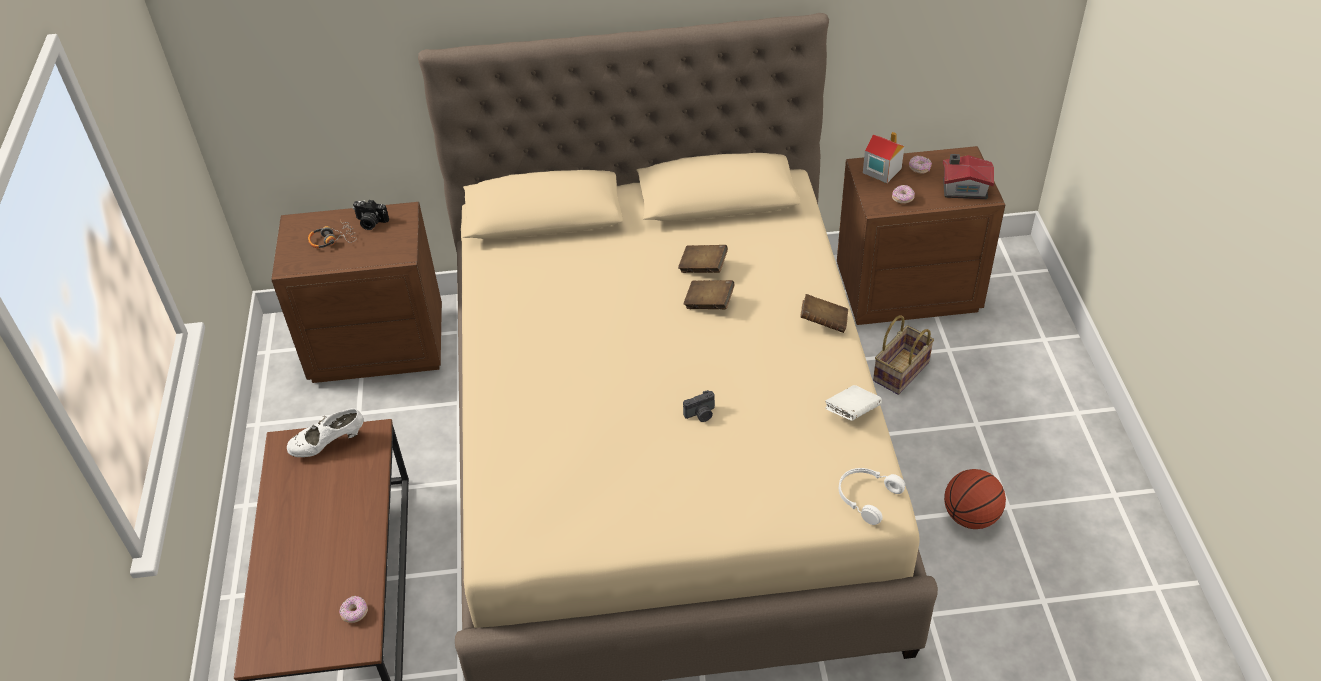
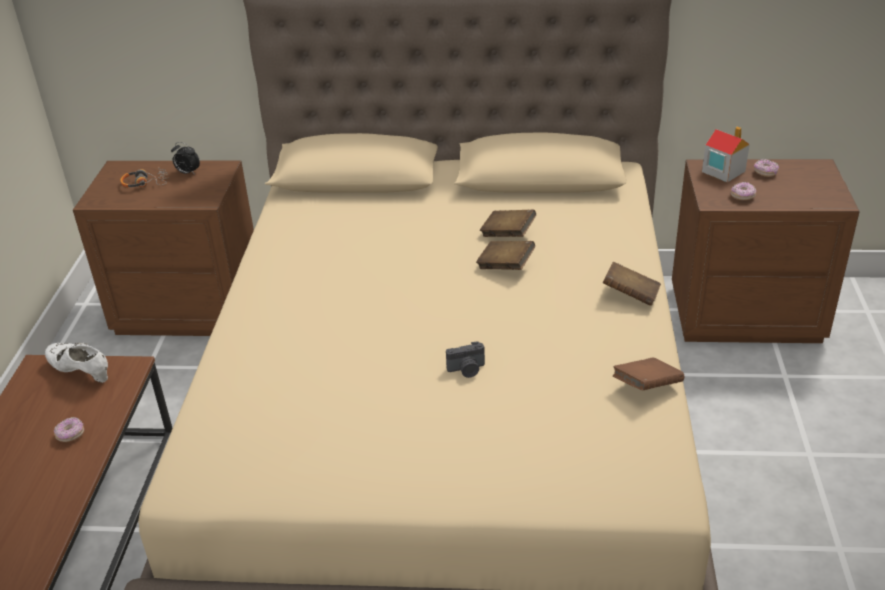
camera: 10 degrees right, 10 degrees down
(329, 444) = (81, 372): white shoe -> white shoe turned 45 degrees clockwise
(355, 613) = (33, 544): donut -> donut (71, 435)
(370, 222) = (187, 173): camera -> alarm clock
(852, 412) = (646, 387): white book -> brown book
(866, 497) = (647, 480): white headphones -> none
(901, 373) = (727, 393): basket -> none
(963, 188) = (812, 193): toy house -> none
(970, 516) = (791, 553): basketball -> none

